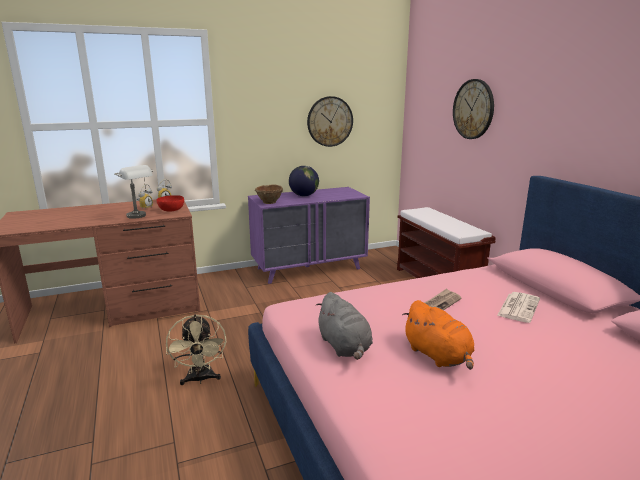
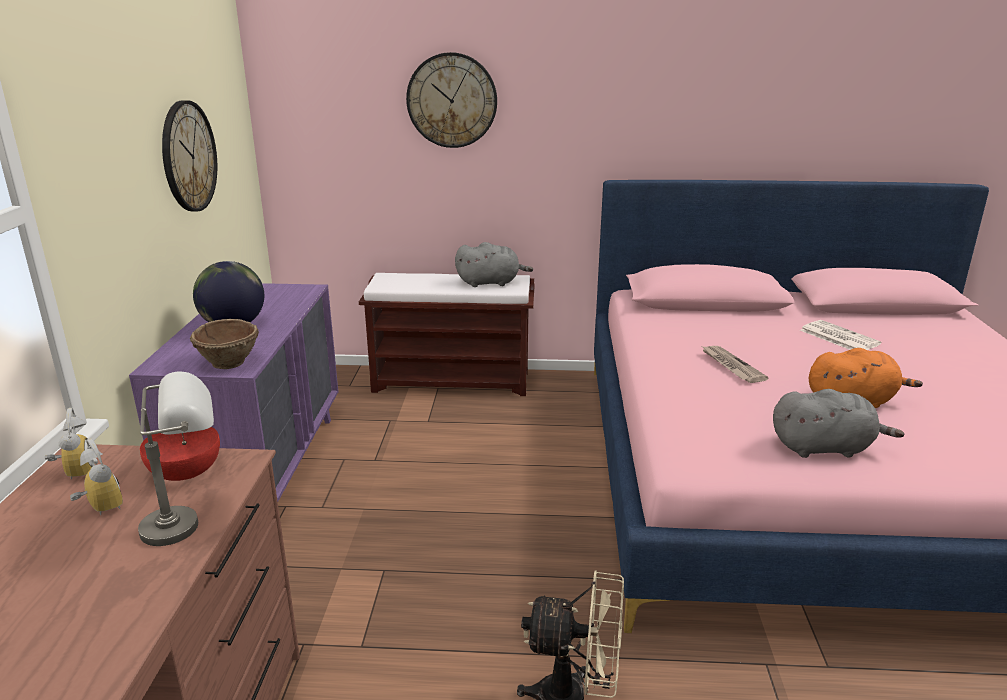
camera: 65 degrees left, 5 degrees up
(459, 228) = (491, 283): none -> grey plush toy
(518, 307) = (750, 331): newspaper -> newspaper (838, 337)

